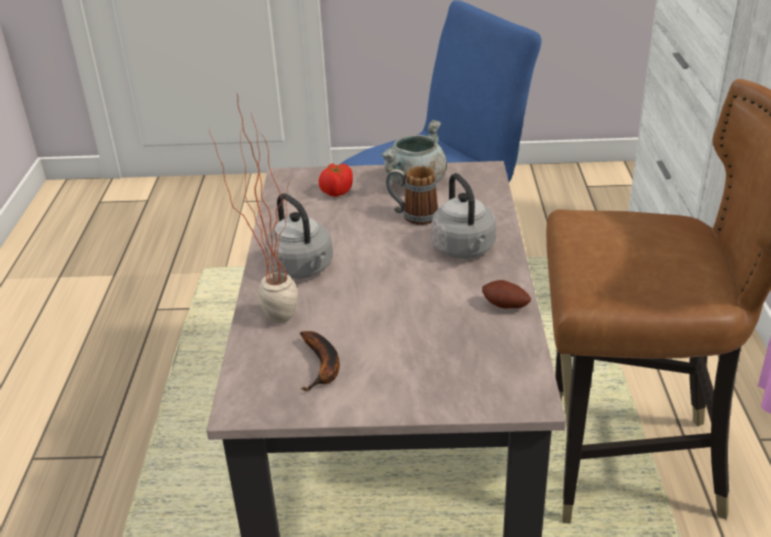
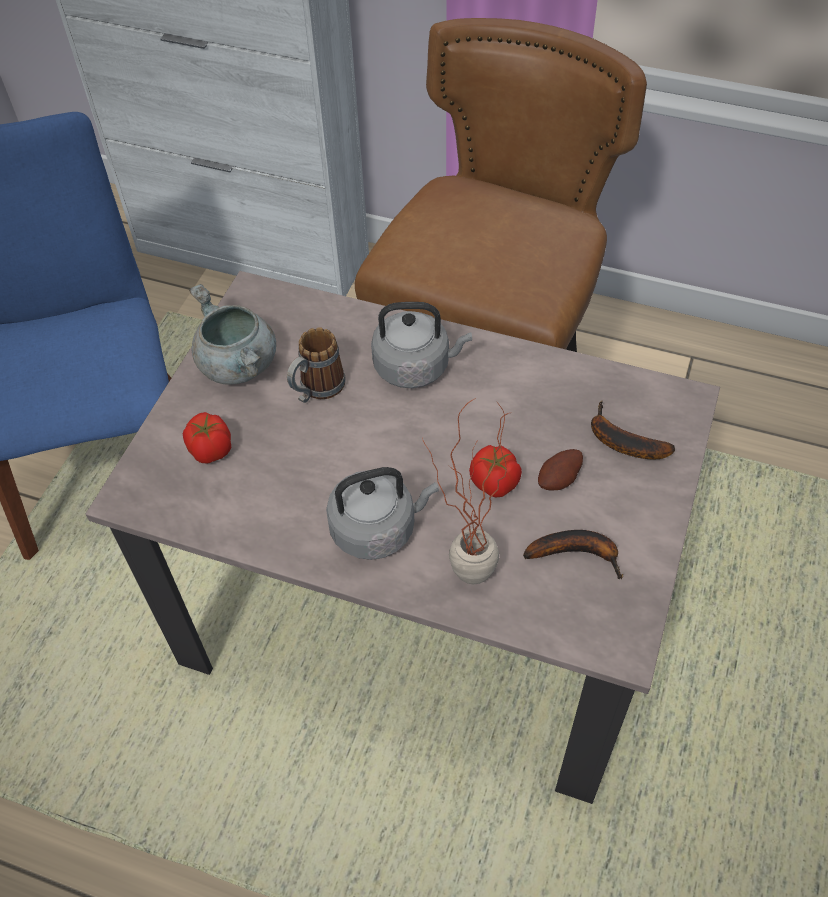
camera: 70 degrees left, 20 degrees up
(371, 310) = (494, 483): none -> tomato
(454, 368) = (621, 441): none -> banana
(504, 307) = (537, 369): potato -> potato (560, 480)

